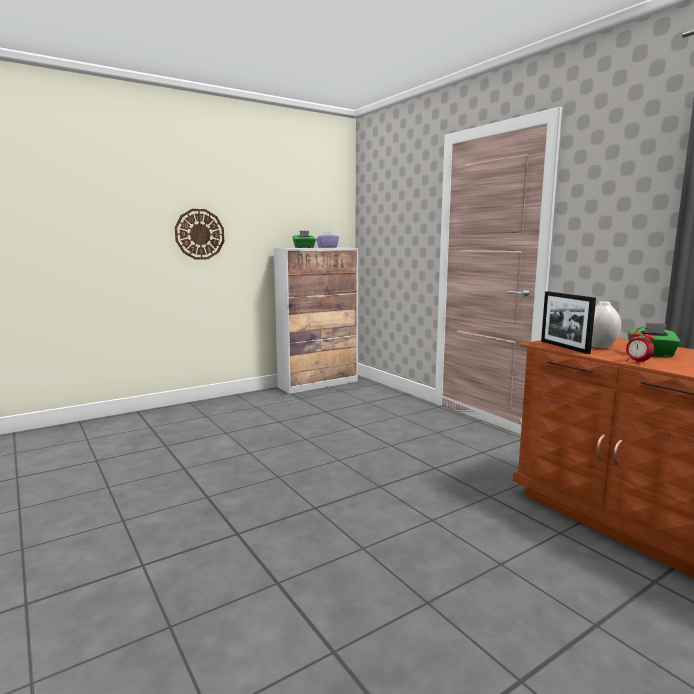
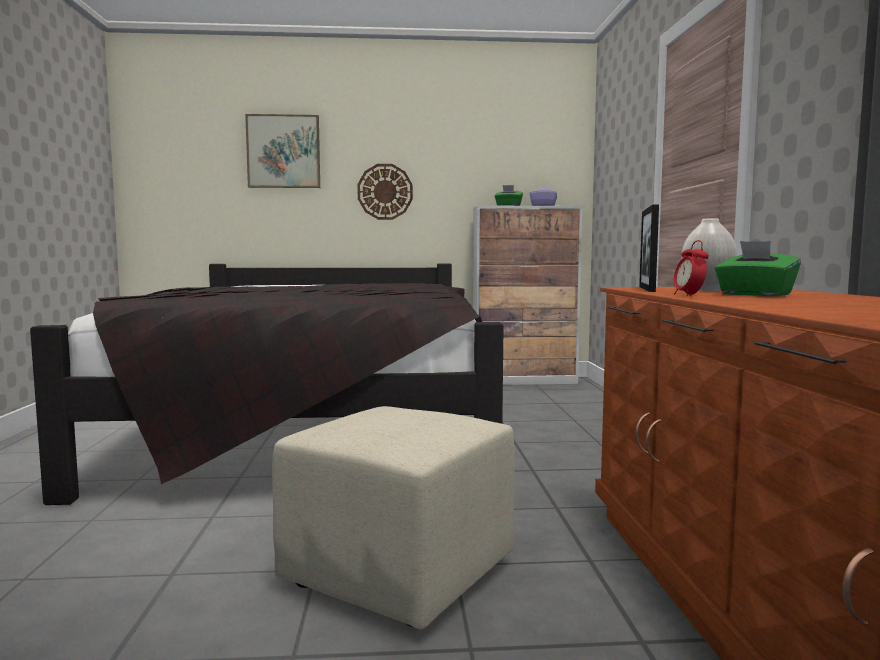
camera: 30 degrees right, 5 degrees down
(98, 194) = (283, 151): none -> picture
(216, 457) = (317, 422): none -> black bed
(483, 585) = (398, 575): none -> beige ottoman

